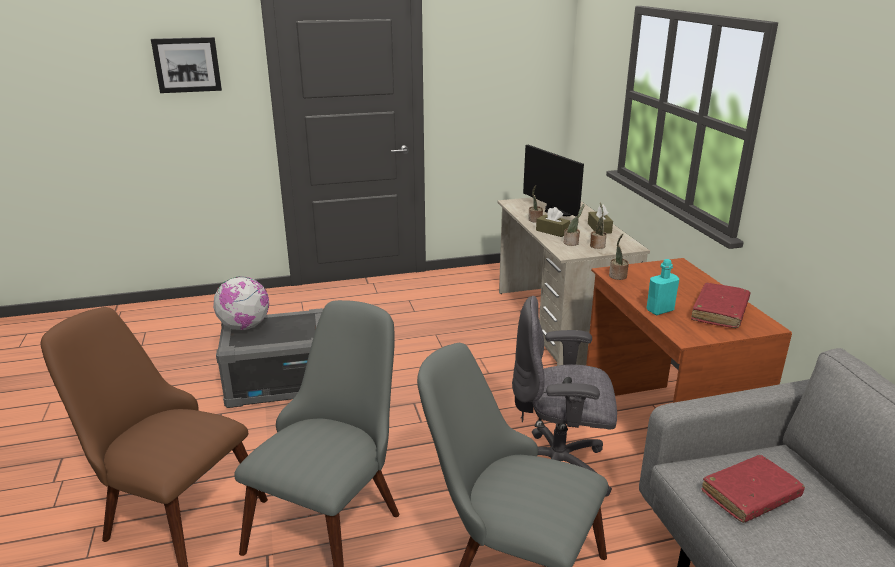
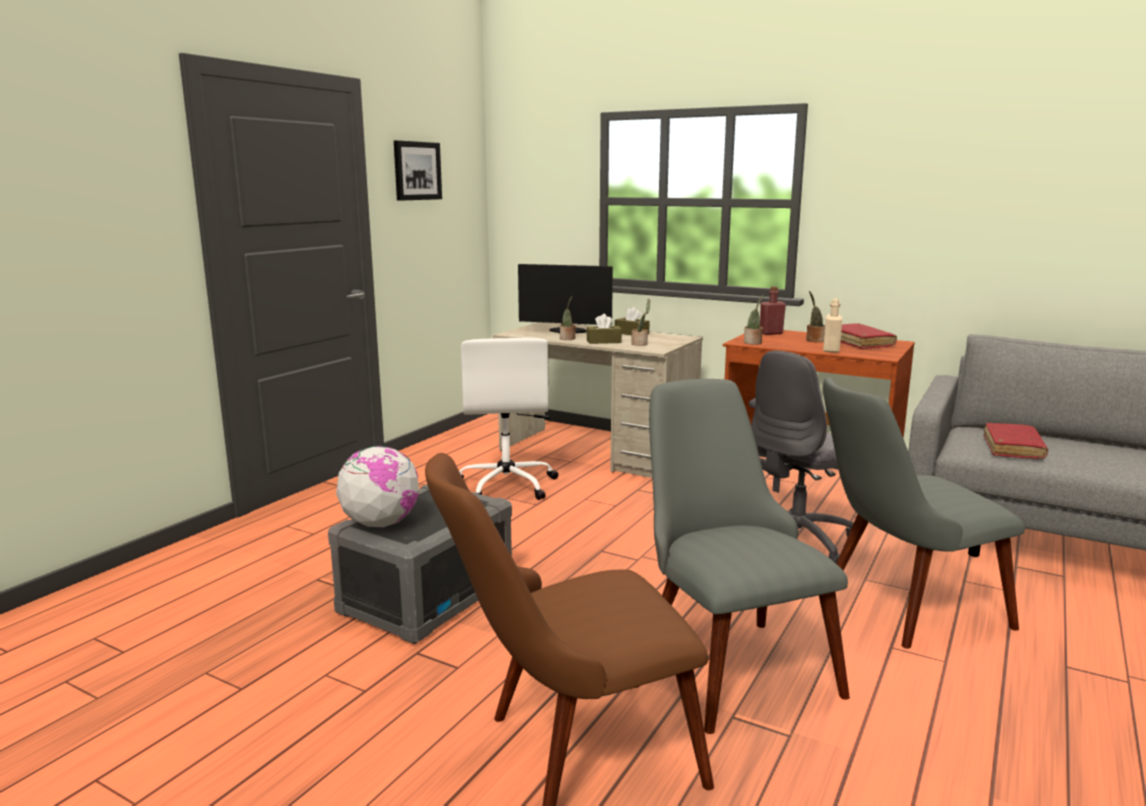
camera: 45 degrees left, 10 degrees down
(187, 64) = (81, 171): picture -> picture (417, 171)
(452, 324) = (506, 485): none -> white office chair
(597, 245) = (661, 341): potted plant -> potted plant (814, 340)
(660, 310) = (831, 350): turquoise bottle -> beige bottle
(671, 270) = (771, 333): none -> red bottle

